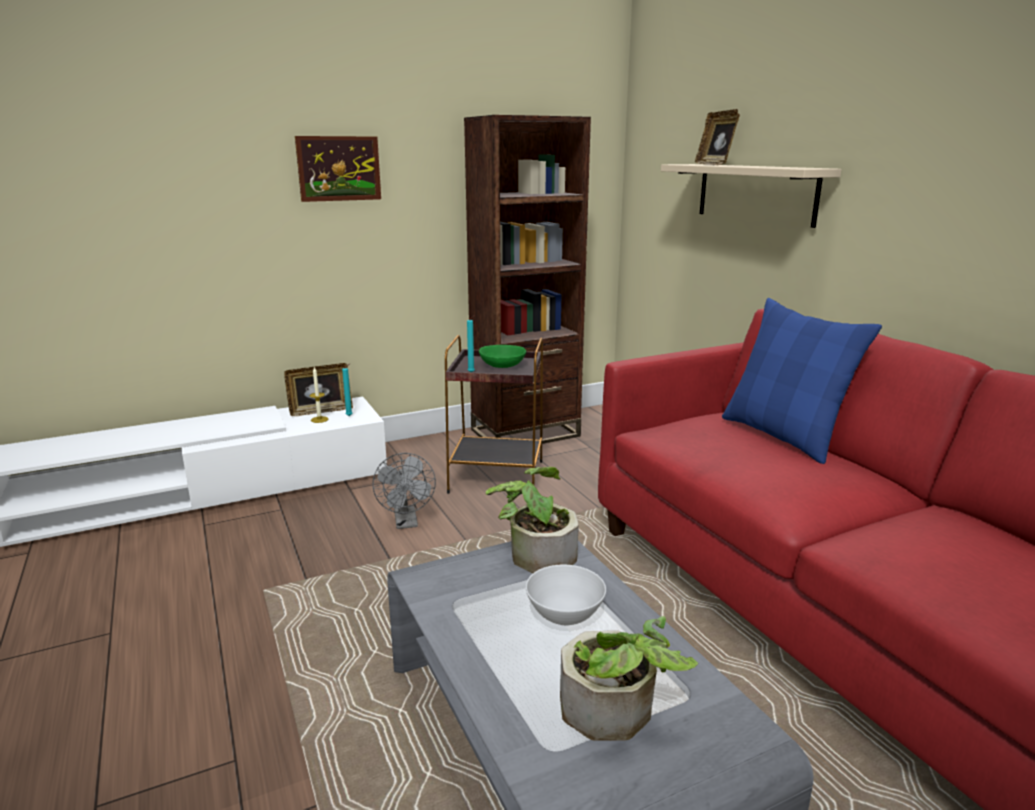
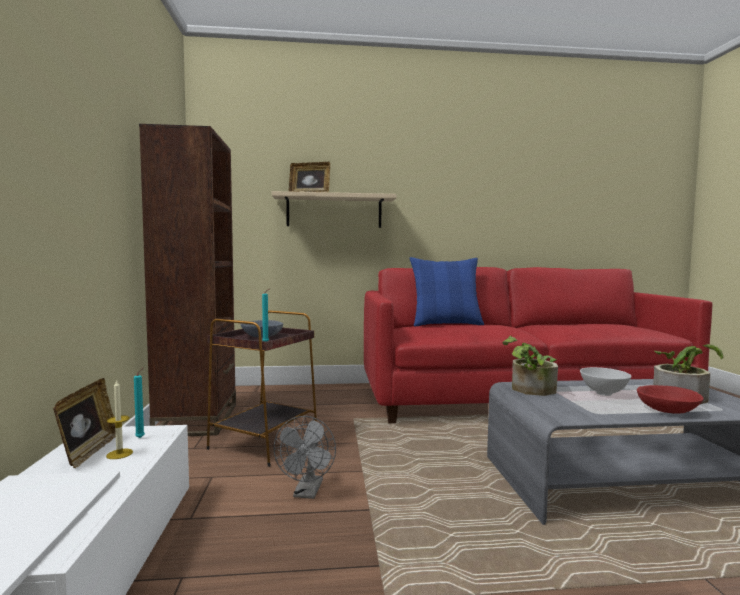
camera: 70 degrees left, 15 degrees down
(339, 168) = (63, 137): picture -> none
(407, 523) = (307, 492): grey fan -> grey fan turned 90 degrees clockwise
(500, 675) = (668, 410): none -> red bowl
(502, 365) = (261, 336): green bowl -> grey bowl

